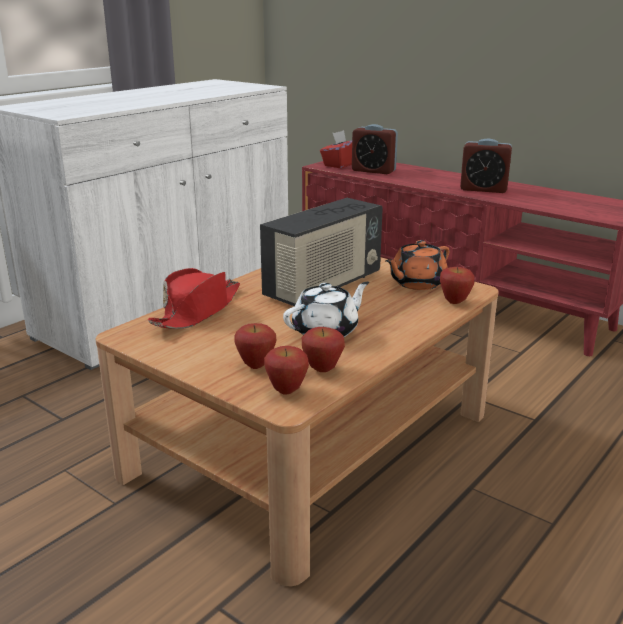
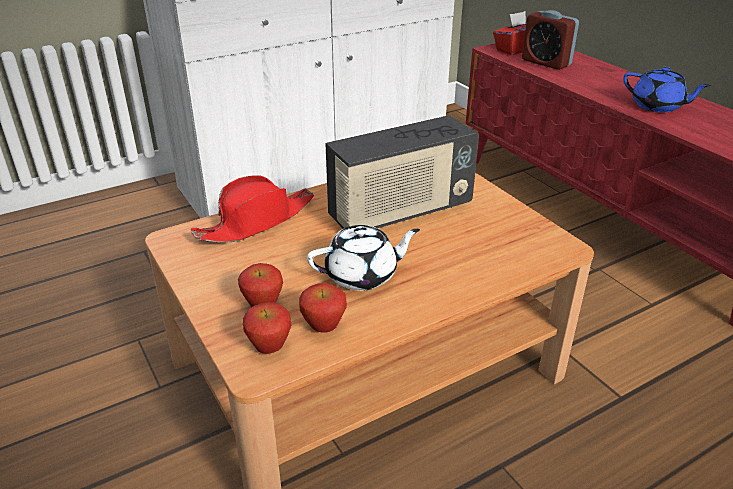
camera: 20 degrees right, 10 degrees up
(416, 283) = (504, 226): orange teapot -> none
(455, 302) = (529, 262): apple -> none
(483, 189) = (657, 106): alarm clock -> blue teapot

